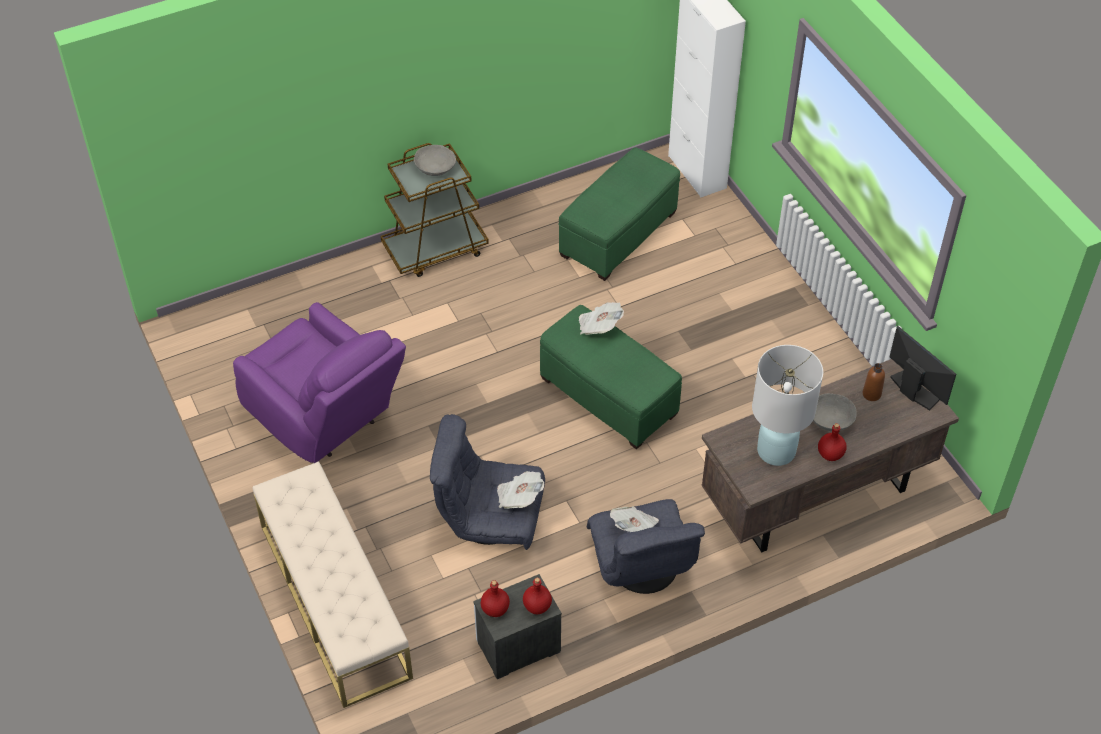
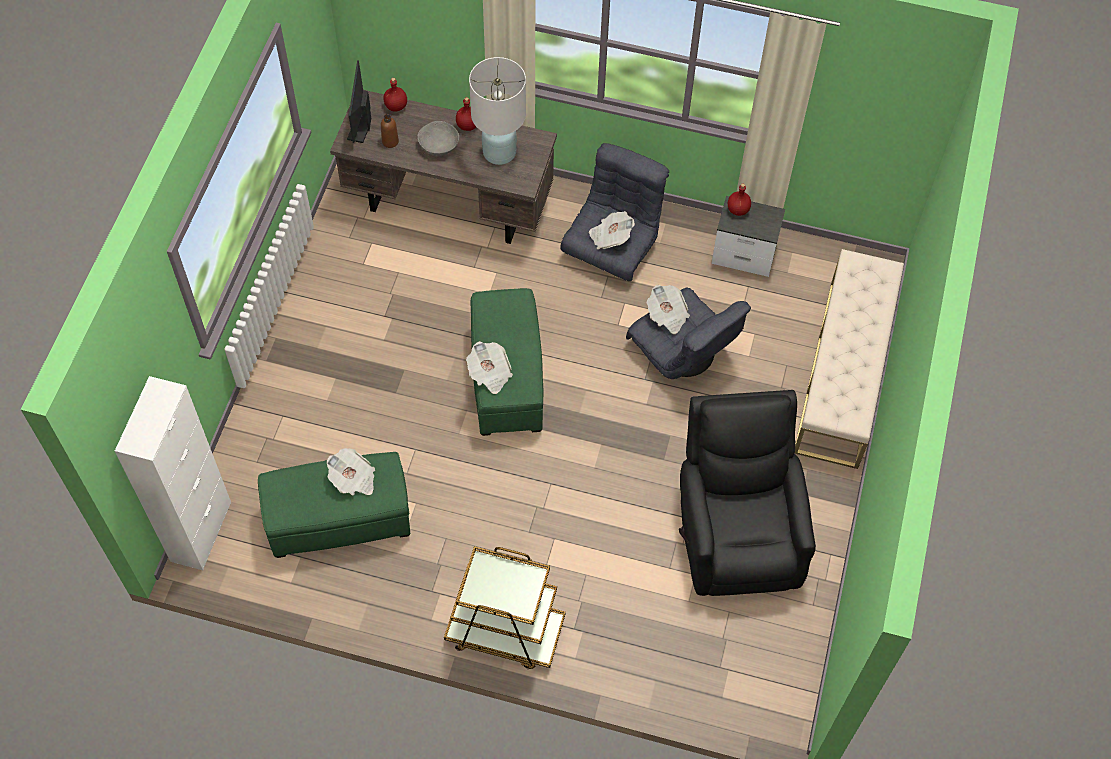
camera: 140 degrees left, 10 degrees up
(326, 418) = (737, 527): purple armchair -> black armchair
(435, 168) = (492, 589): grey bowl -> none
(495, 609) = (767, 227): red bottle -> red bottle (396, 106)
(613, 204) = (353, 479): none -> newspaper

